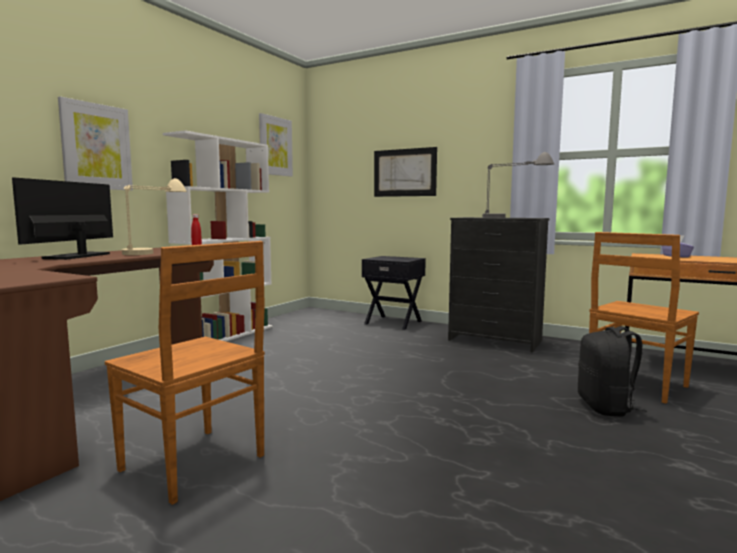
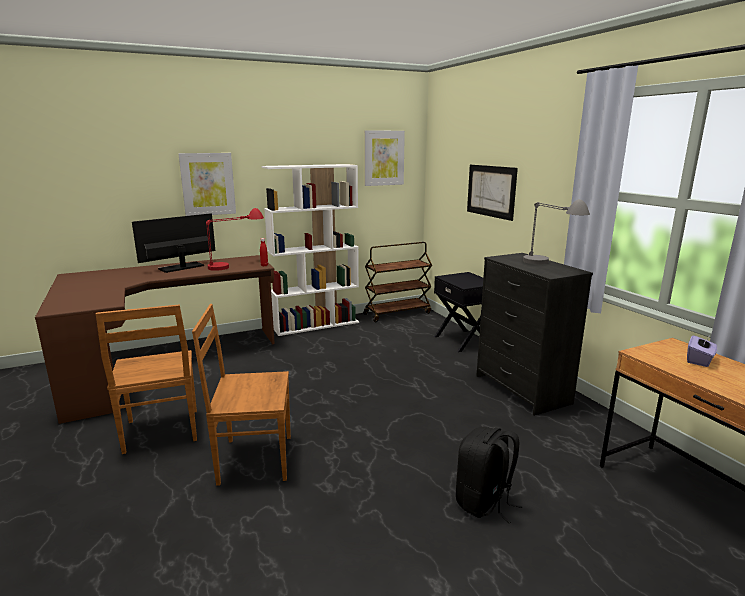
camera: 35 degrees right, 10 degrees up
(156, 251) = (236, 265): beige table lamp -> red table lamp
(299, 315) = (397, 313): none -> brown cart
(635, 385) = (567, 492): brown chair -> brown chair (253, 459)

